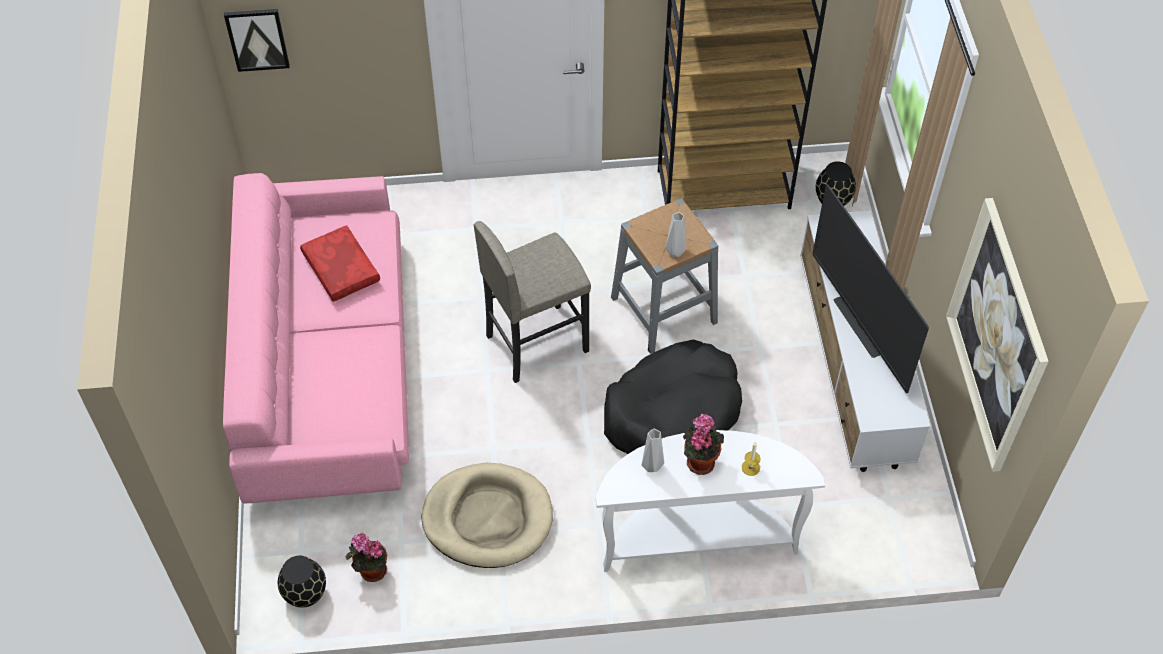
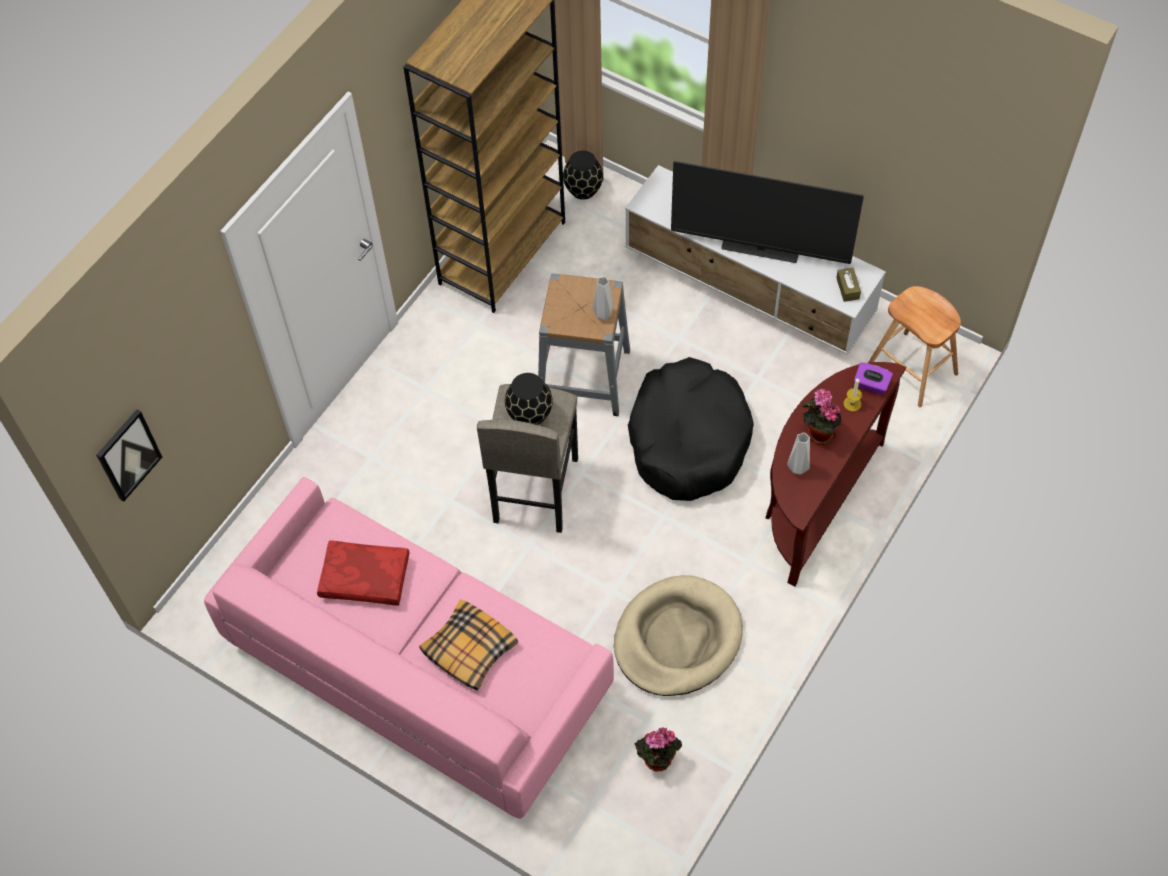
camera: 50 degrees left, 5 degrees up
(305, 594) = (638, 827): black vase -> black vase (530, 415)
(333, 368) = (469, 649): none -> pillow
(697, 537) = (815, 500): white console table -> brown console table
(782, 470) = (871, 385): none -> purple tissue box
(884, 409) = (847, 288): none -> brown tissue box
(893, 530) = (912, 369): none -> brown stool
(997, 336) = (924, 158): picture -> none

